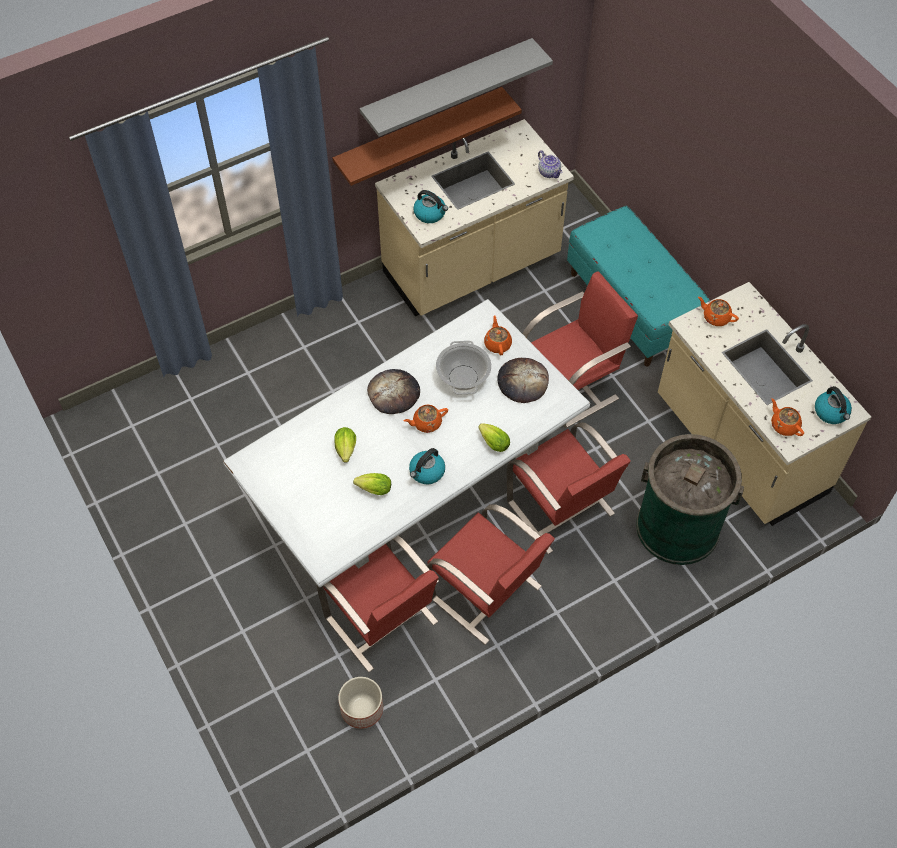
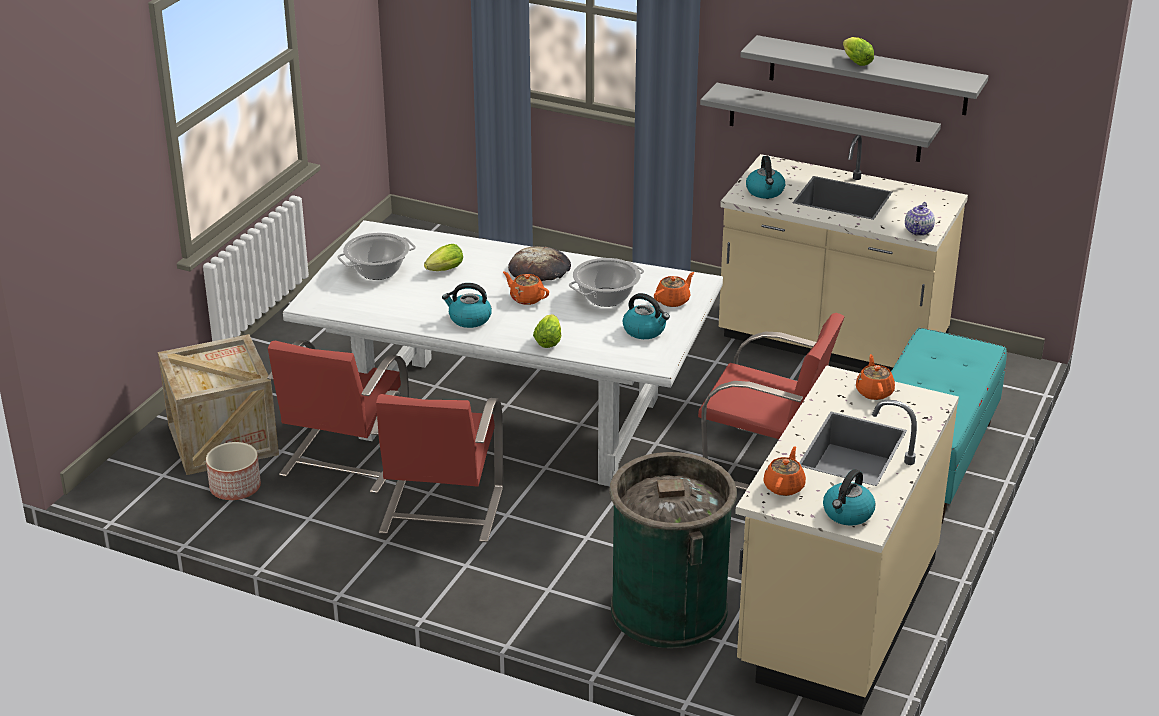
camera: 55 degrees right, 25 degrees down
(292, 687) = (223, 440): none -> crate
(311, 492) = (377, 271): none -> cooking pot
(372, 489) = (416, 299): lettuce -> lettuce (855, 61)
(419, 134) = (824, 122): brown shelf -> grey shelf
(522, 381) = (645, 330): bread -> kettle
(561, 509) = (597, 518): red chair -> none

